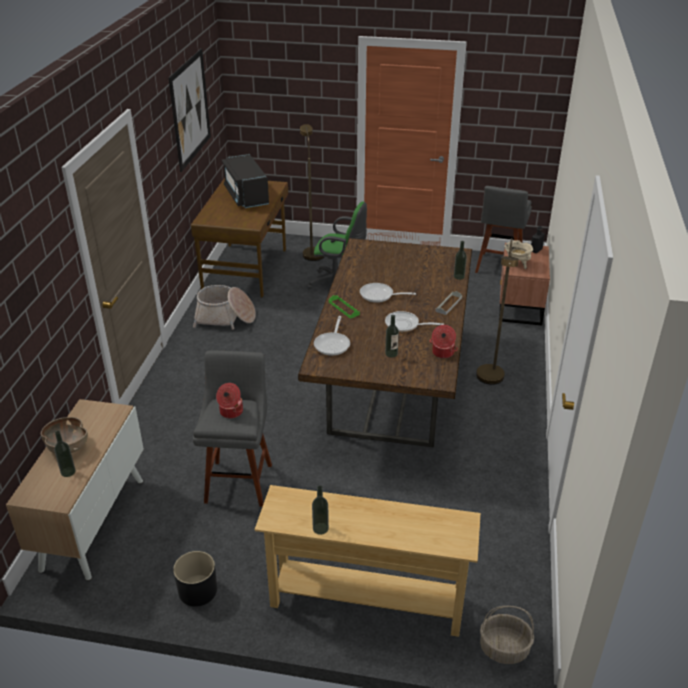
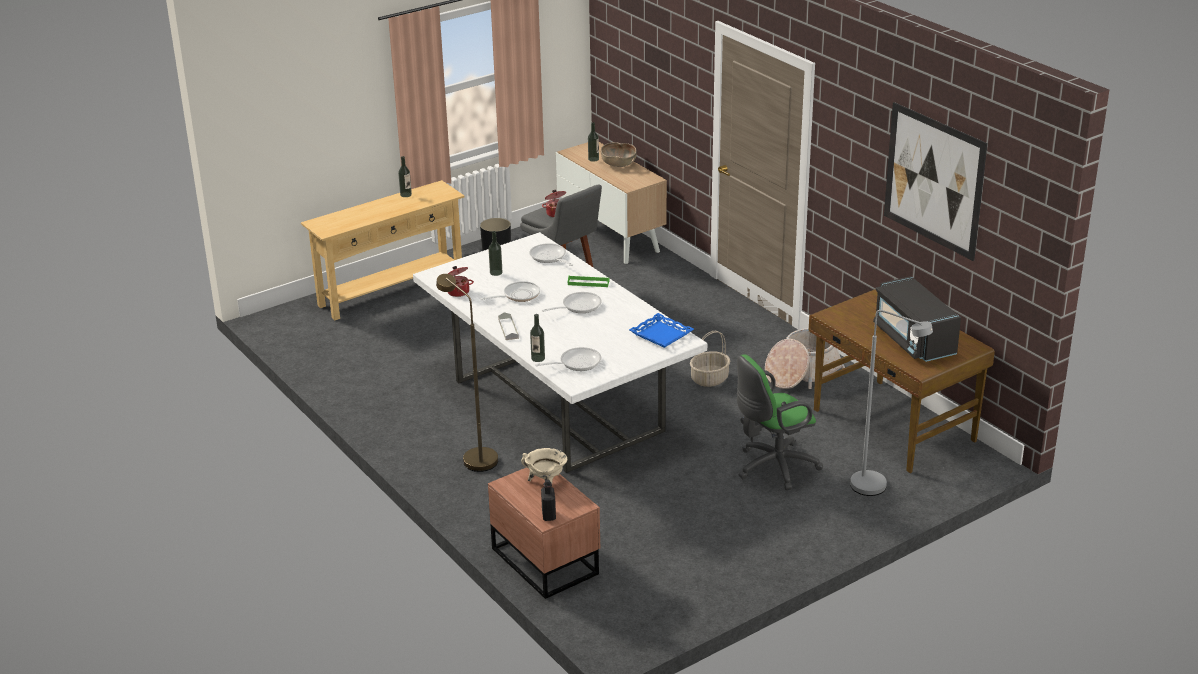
camera: 135 degrees right, 5 degrees down
(246, 196) = (913, 340): black microwave -> black microwave turned 135 degrees counterclockwise
(312, 252) = (878, 488): brown floor lamp -> grey floor lamp
(364, 253) = (661, 334): none -> blue tray
(391, 385) = (557, 404): brown dining table -> white dining table
(440, 263) = (576, 363): none -> frying pan
(498, 267) = (641, 606): grey stool -> none
(503, 649) = (284, 314): basket -> basket (709, 379)

